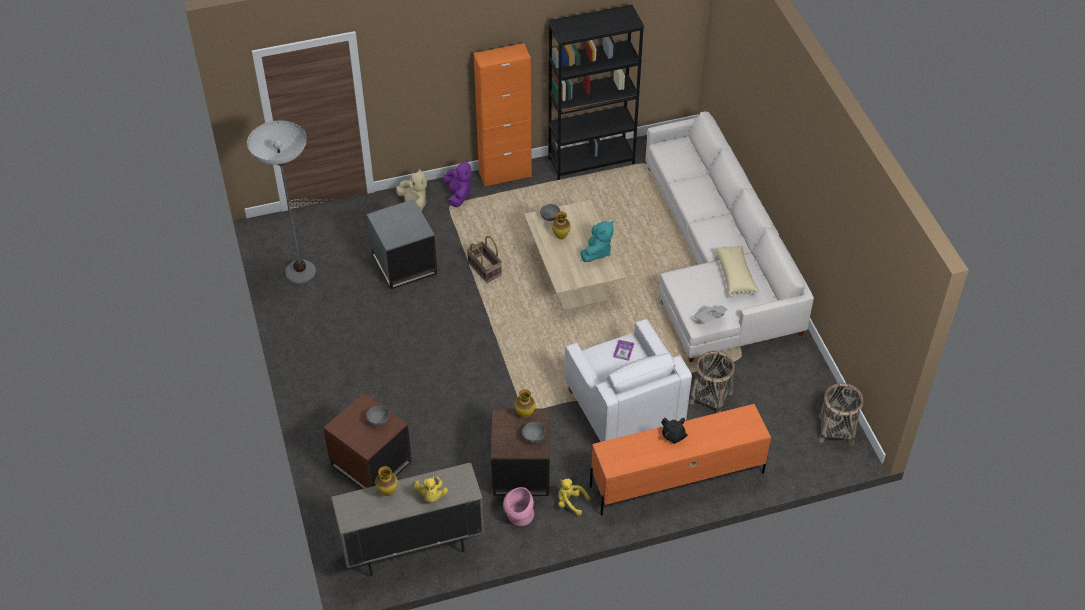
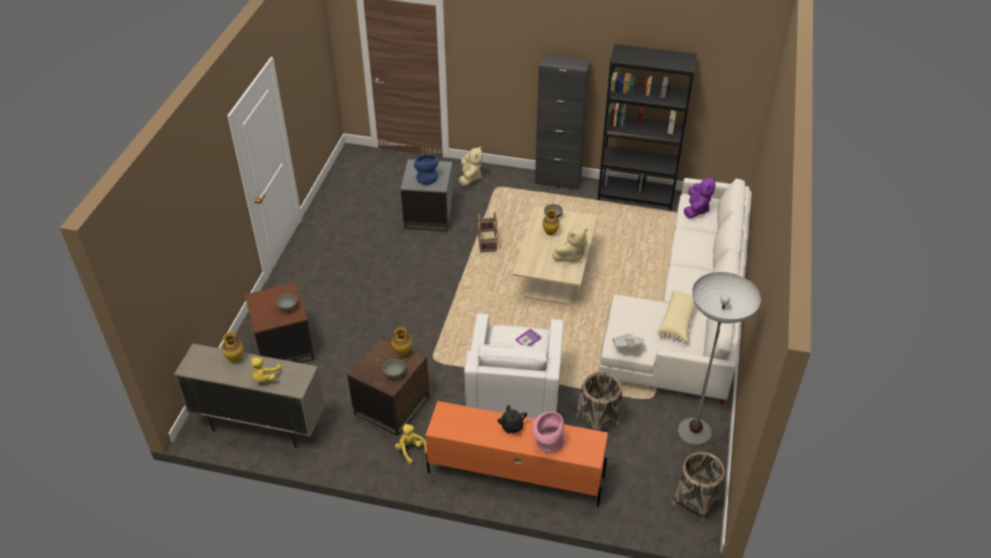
camera: 30 degrees right, 5 degrees down
(300, 272) = (350, 191): floor lamp -> floor lamp (694, 432)
(403, 227) = (426, 177): none -> blue vase
(458, 195) = (509, 182): purple plush toy -> purple plush toy (696, 209)
(505, 174) = (558, 181): orange cabinet -> black cabinet
(519, 517) = (360, 441): pink vase -> pink vase (547, 443)
(597, 252) = (571, 256): turquoise plush toy -> beige plush toy

